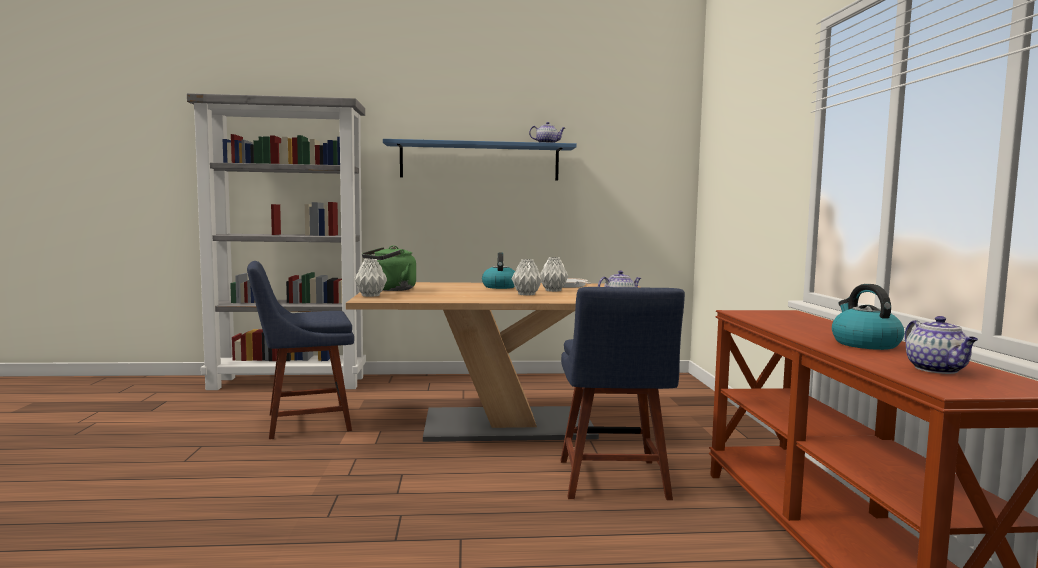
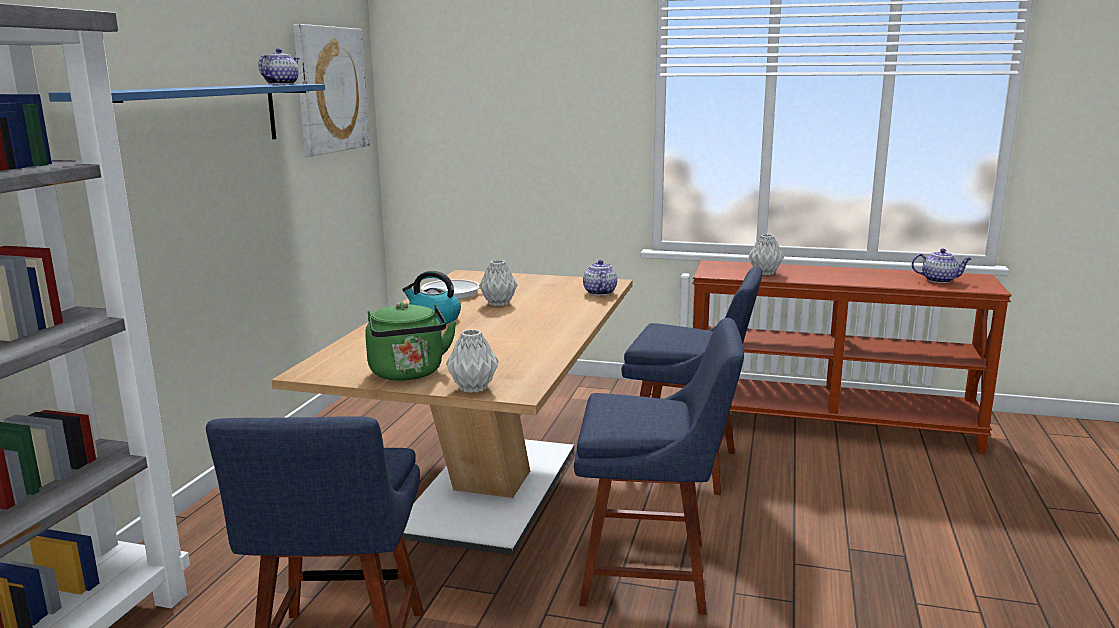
camera: 70 degrees left, 10 degrees up
(418, 484) = (653, 573): none -> blue chair
(526, 294) = (524, 317): grey vase -> grey vase (765, 273)
(632, 153) = (330, 90): none -> picture
(864, 344) = (859, 275): kettle -> none

